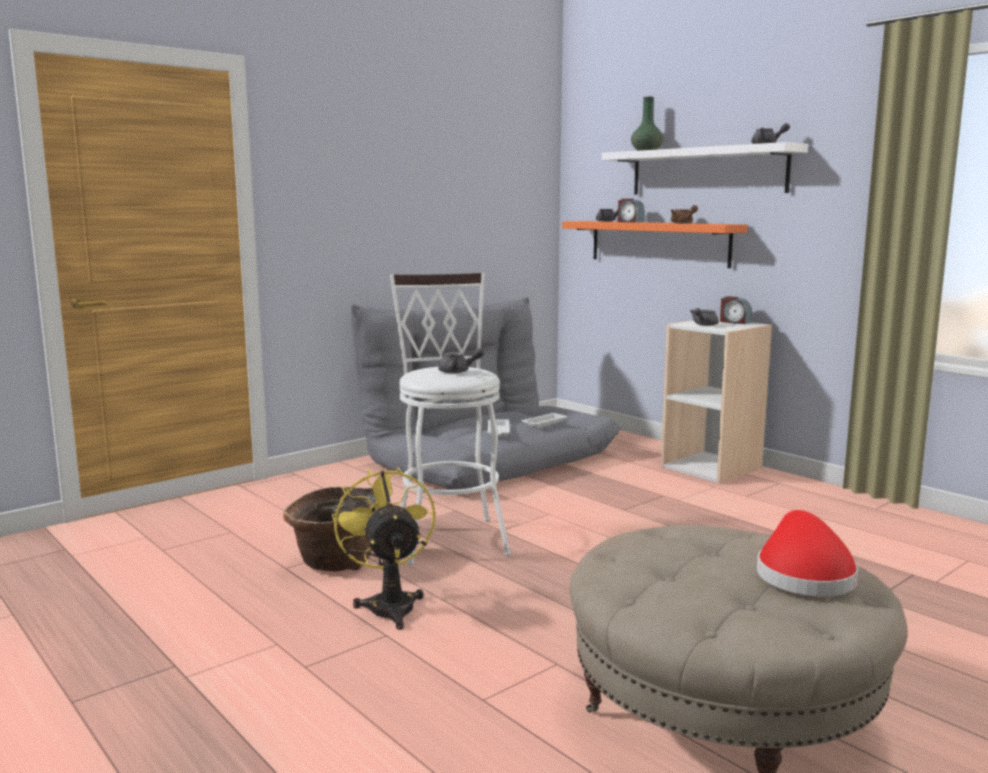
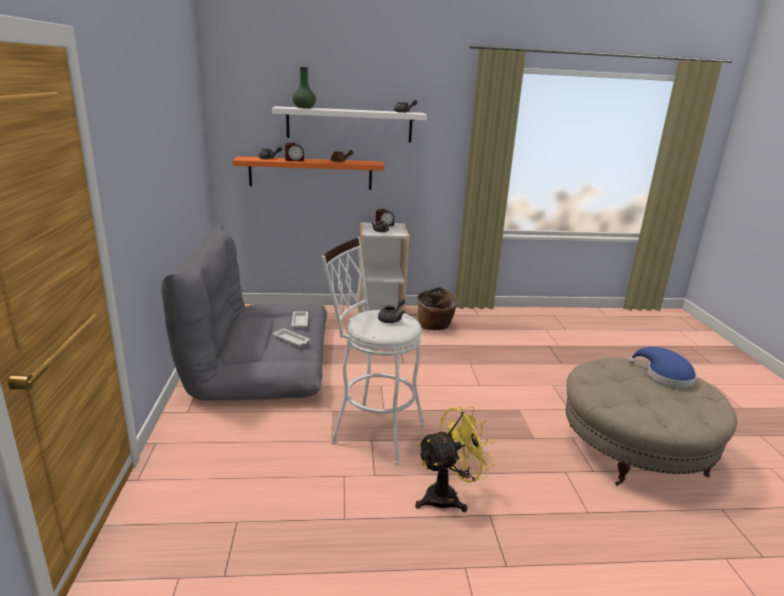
camera: 55 degrees left, 10 degrees up
(334, 564) = (362, 494): basket -> basket (435, 326)
(389, 604) = (448, 496): yellow fan -> yellow fan turned 135 degrees clockwise
(802, 575) = (665, 376): red hat -> blue hat

